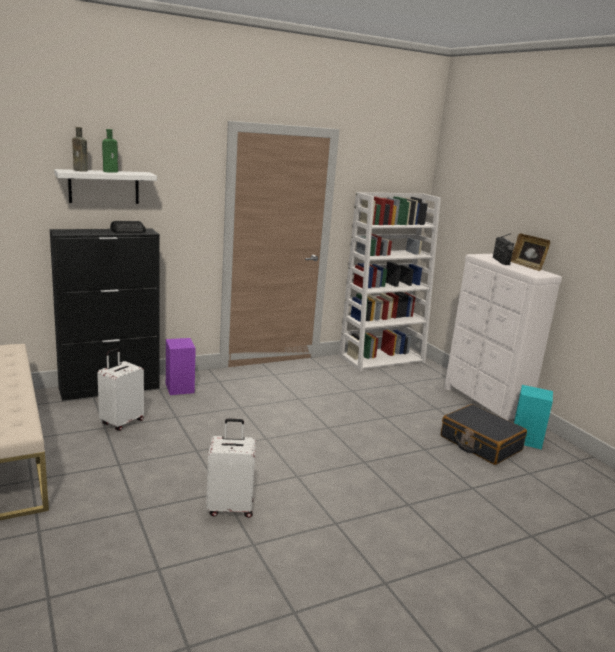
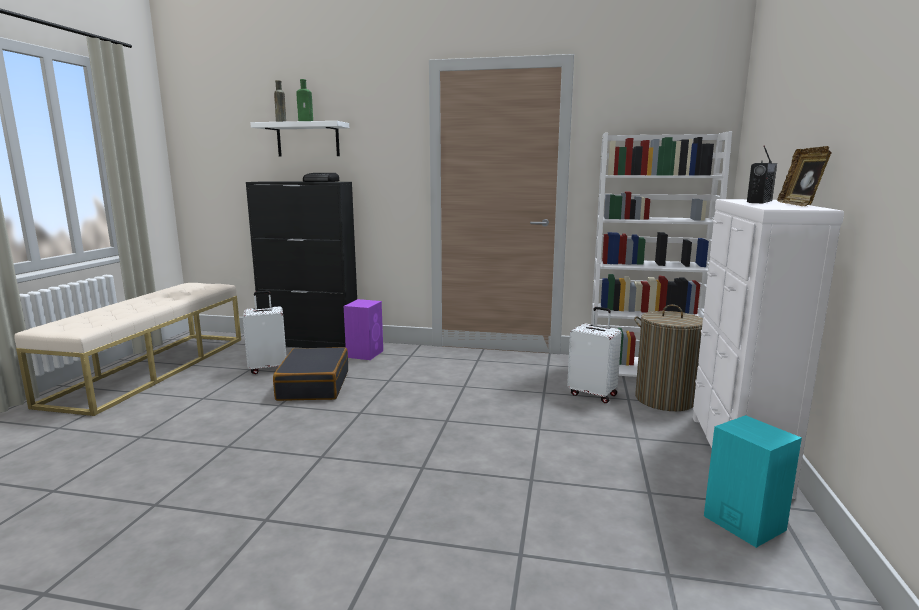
camera: 40 degrees right, 5 degrees down
(230, 507) = (207, 462): white suitcase -> white suitcase (593, 394)
(418, 379) = (665, 399): none -> laundry basket
(480, 443) = (639, 501): black suitcase -> black suitcase (313, 385)

